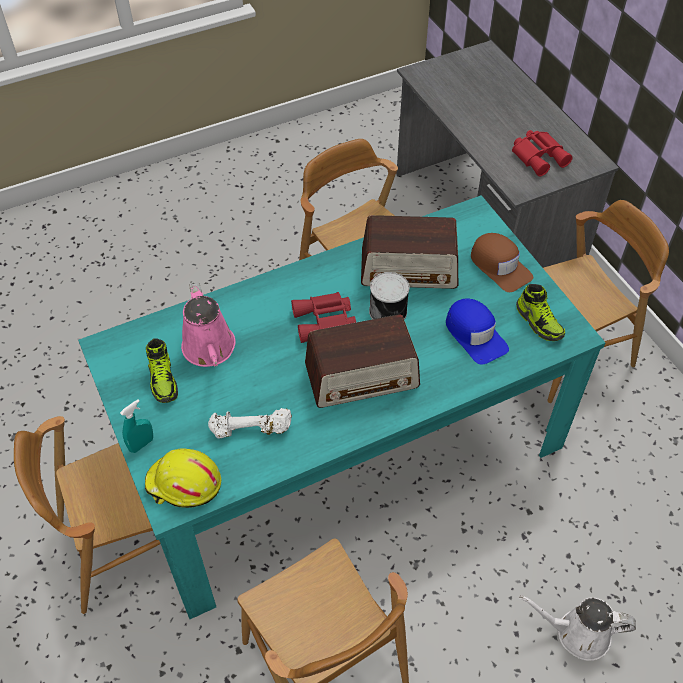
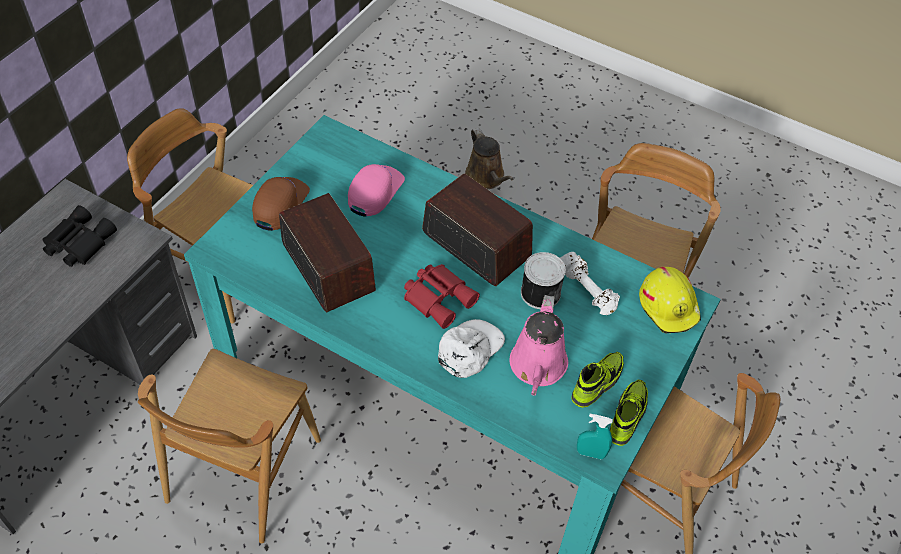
camera: 125 degrees left, 0 degrees up
(141, 444) = (665, 357): turquoise spray bottle -> turquoise spray bottle (590, 453)
(210, 350) = (537, 367): pink watering can -> pink watering can turned 150 degrees clockwise
(262, 316) = (469, 349): none -> white cap
(389, 311) = (391, 258): can -> can (539, 292)
(475, 335) = (375, 191): blue cap -> pink cap
(539, 156) = (78, 243): red binoculars -> black binoculars
(539, 322) = (330, 157): shoe -> shoe (627, 416)
(577, 633) = (486, 178): white watering can -> brown watering can

